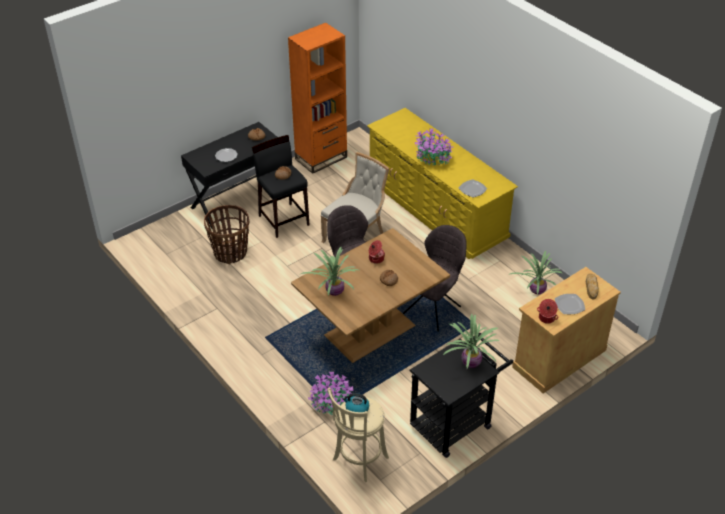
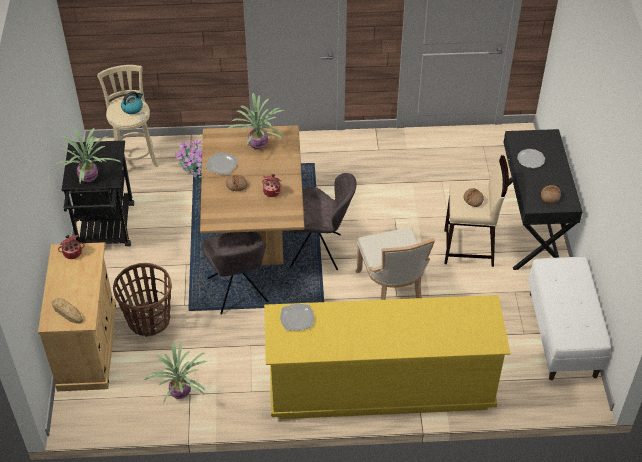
camera: 125 degrees right, 5 degrees up
(230, 252) = (448, 188): basket -> basket (148, 320)
(284, 220) = (469, 248): black stool -> beige stool
(321, 158) = (563, 334): orange bookcase -> white bench
(432, 158) = (382, 317): potted plant -> none
(569, 305) = (67, 280): plate -> plate (222, 165)

